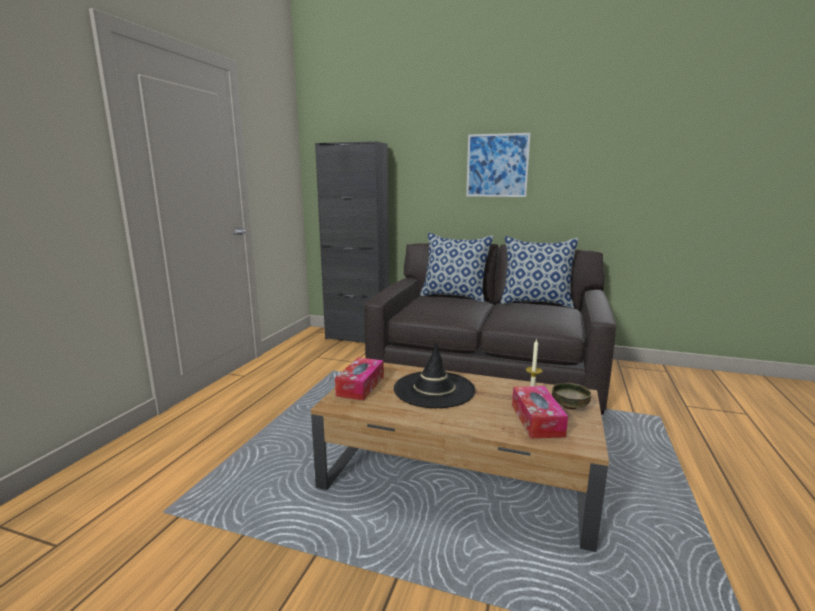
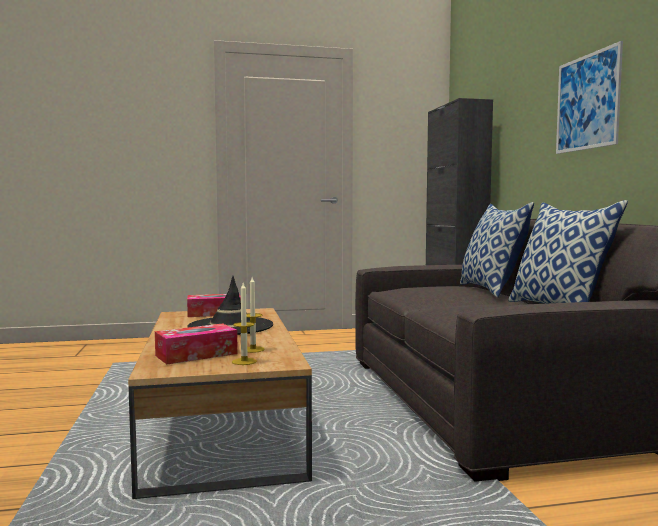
camera: 60 degrees right, 10 degrees down
(570, 406) = (244, 361): bowl -> candle

